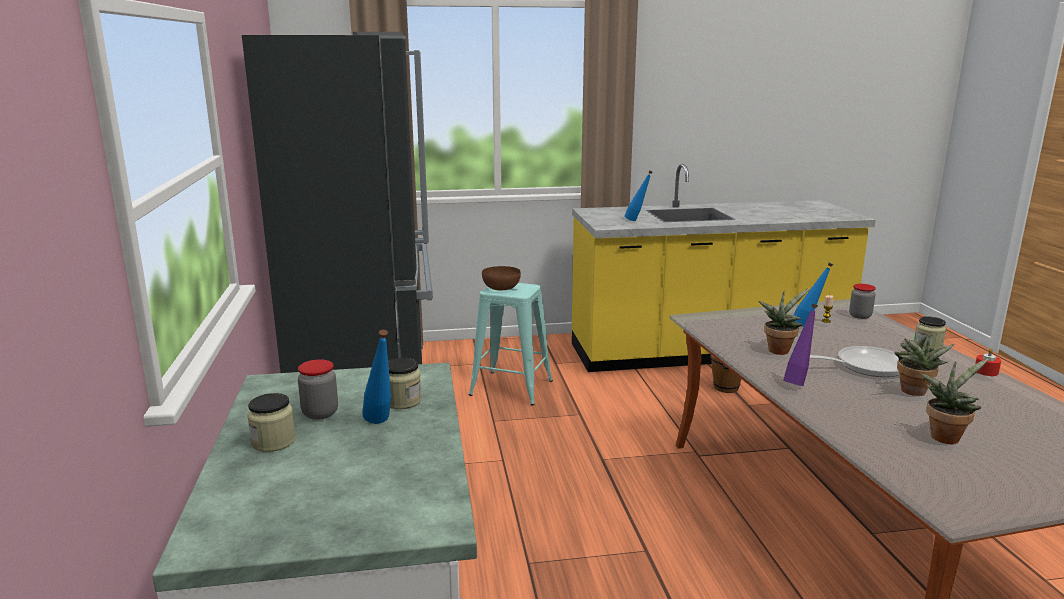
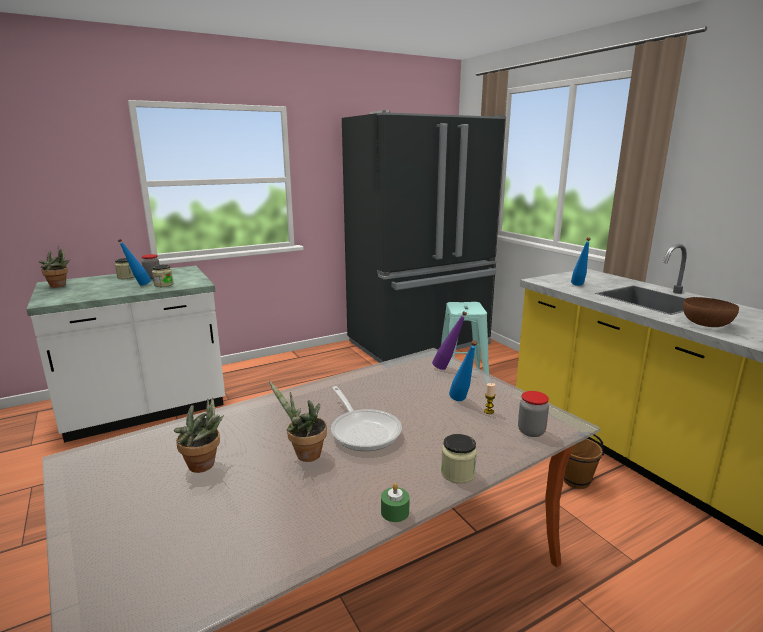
camera: 70 degrees right, 0 degrees up
(501, 288) = (462, 304): brown bowl -> brown bowl (705, 323)
(779, 349) = (380, 390): potted plant -> potted plant (60, 286)
(797, 383) = (305, 399): purple bottle -> purple bottle (447, 369)
(986, 371) = (395, 512): red candle -> green candle

